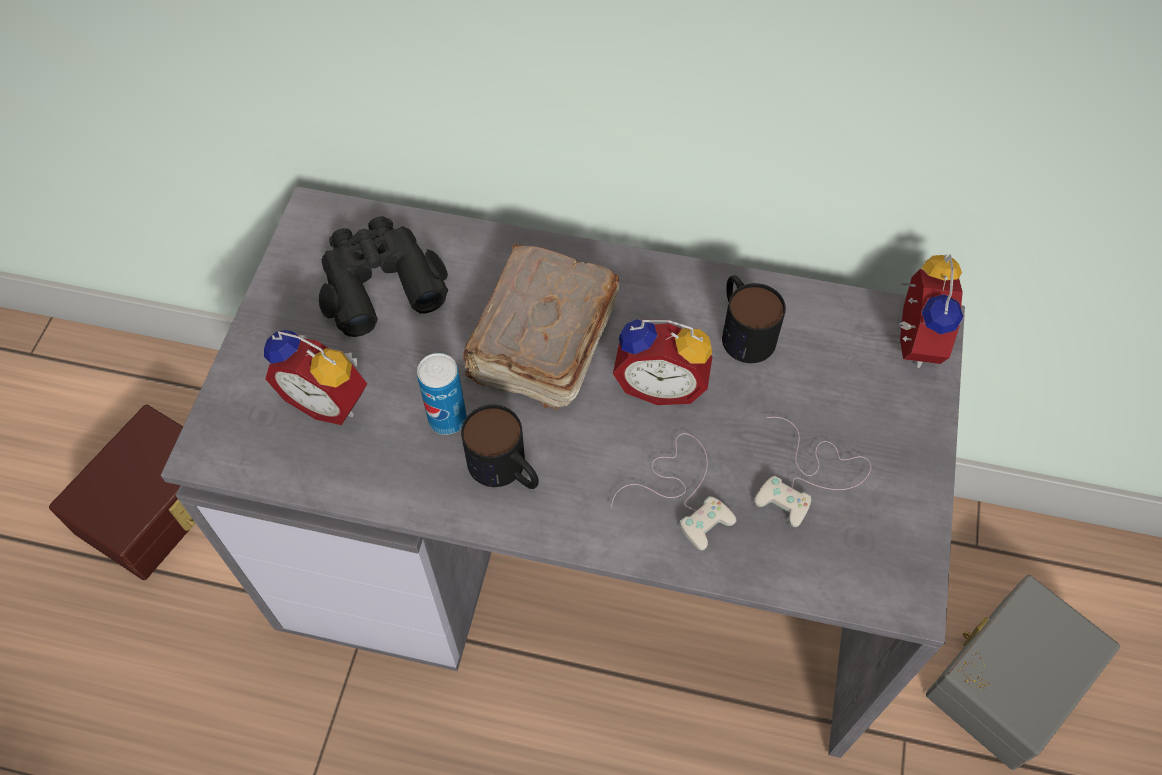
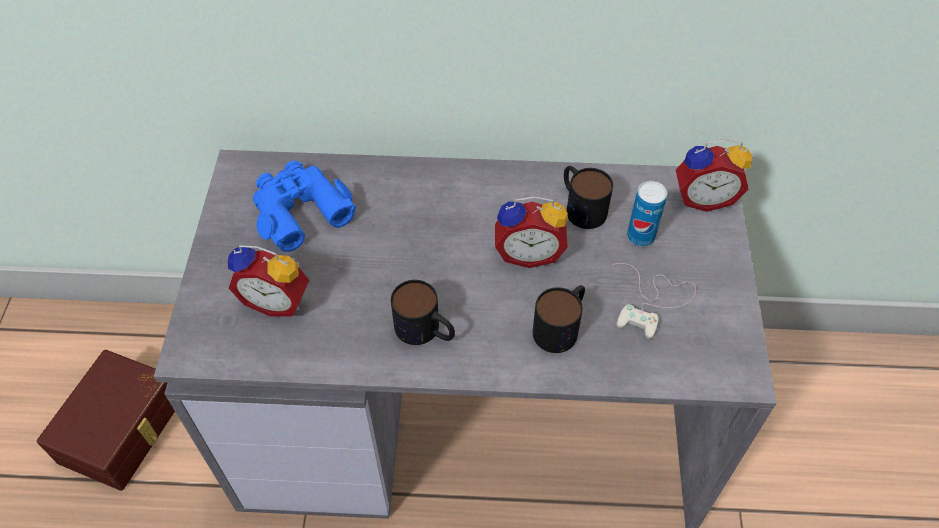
camera: 10 degrees left, 5 degrees down
(379, 282) = (299, 210): black binoculars -> blue binoculars
(447, 419) = (373, 301): can -> can (640, 236)
(541, 343) = (432, 237): brown book -> none
(682, 491) = (561, 326): white game controller -> mug
(911, 341) = (703, 197): alarm clock -> alarm clock turned 90 degrees clockwise
(1005, 678) = (803, 452): grey storage box -> none

